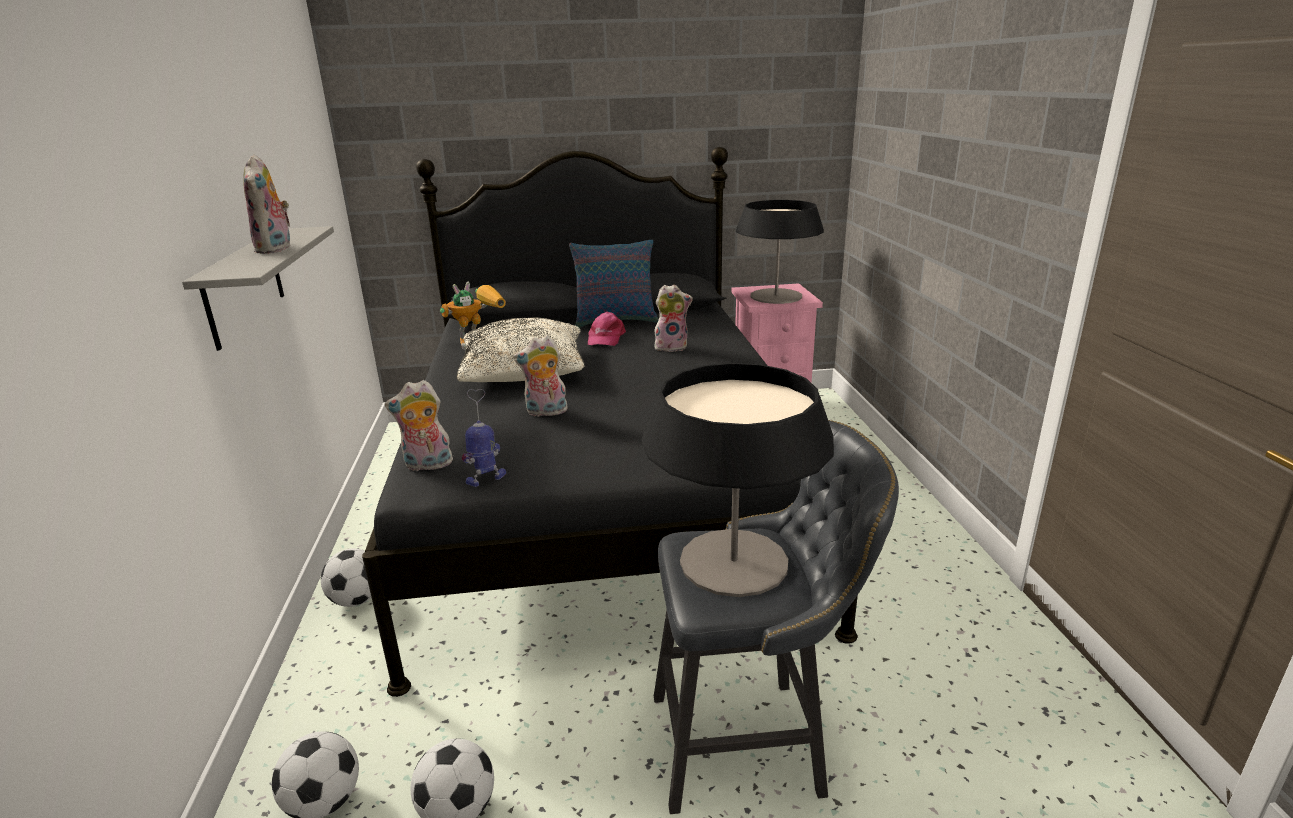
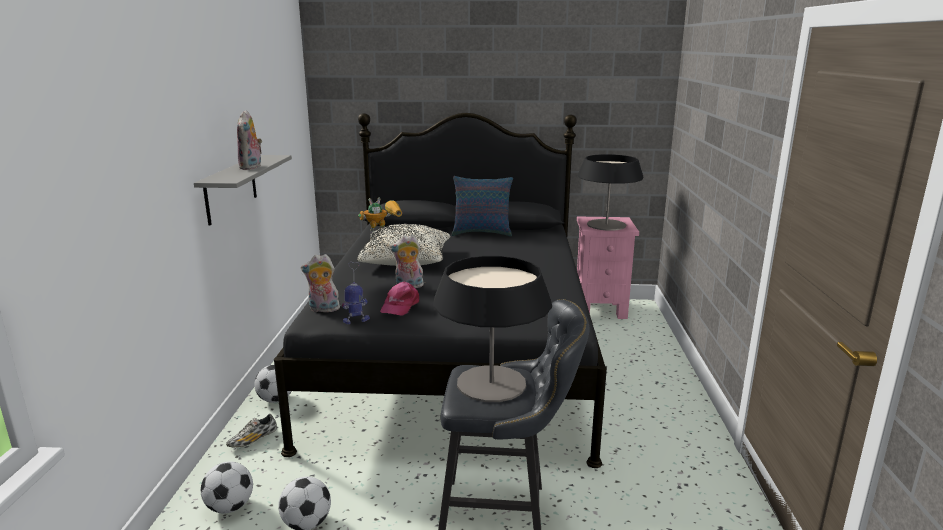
camera: 10 degrees right, 5 degrees down
(336, 674) = (253, 440): none -> shoe
(605, 338) = (469, 243): pink cap -> pink cap (400, 306)
(671, 347) = (513, 253): plush toy -> none

